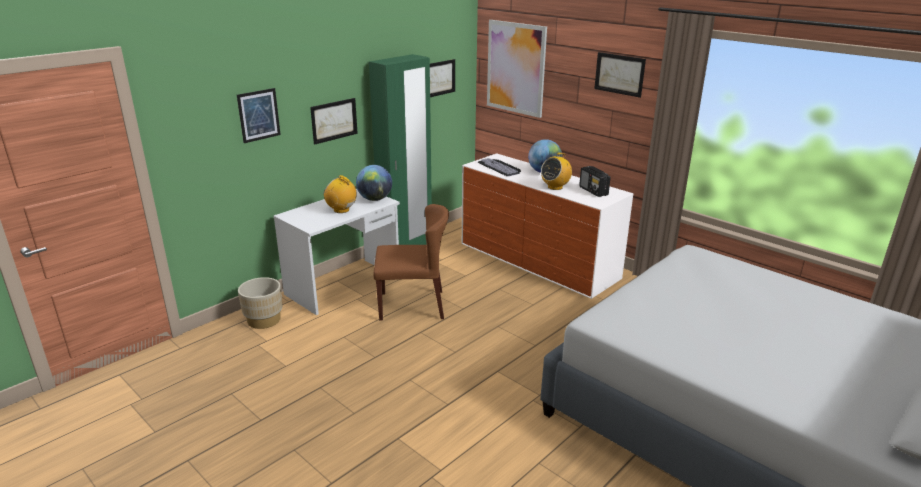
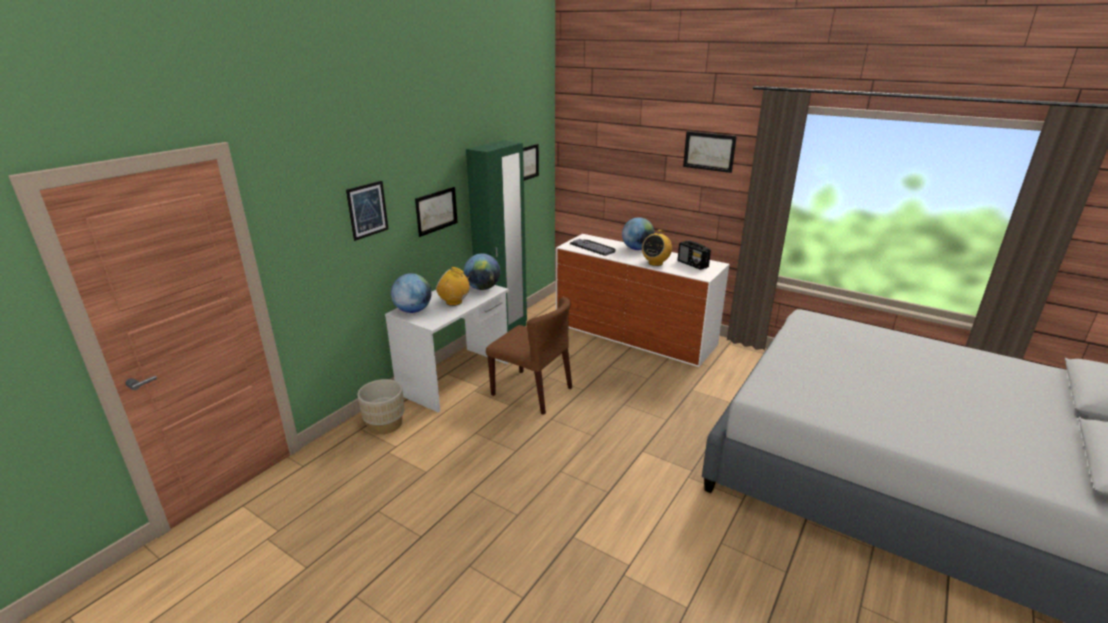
camera: 10 degrees left, 0 degrees up
(300, 214) = (413, 310): none -> globe
(412, 305) = (532, 391): brown chair -> brown chair turned 45 degrees clockwise
(516, 68) = (598, 150): picture -> none

